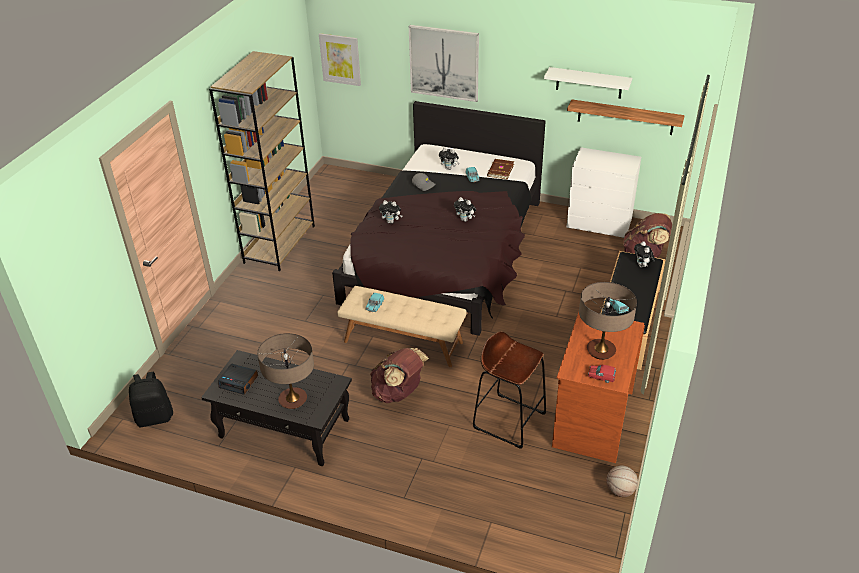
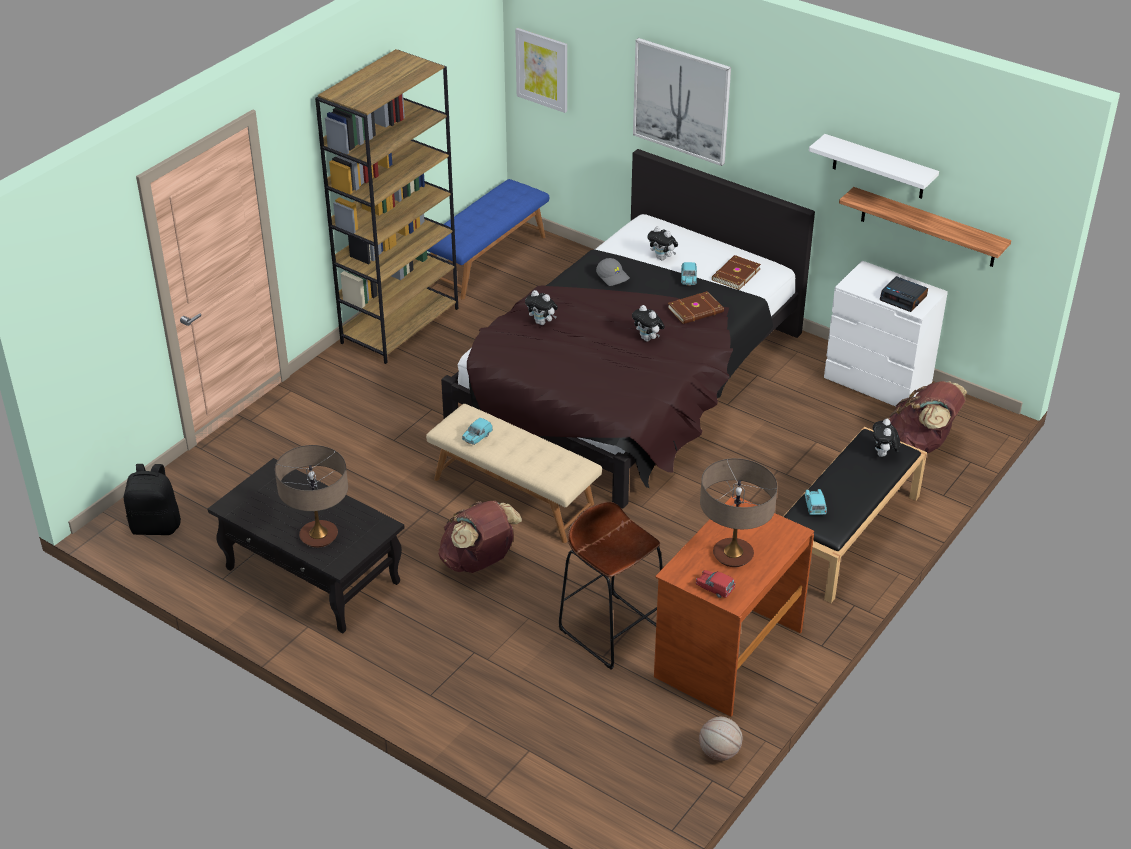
camera: 15 degrees right, 0 degrees up
(239, 382) = (261, 499): alarm clock -> alarm clock (903, 298)
(320, 192) = (486, 259): none -> blue bench
(487, 196) = (696, 310): none -> brown book

